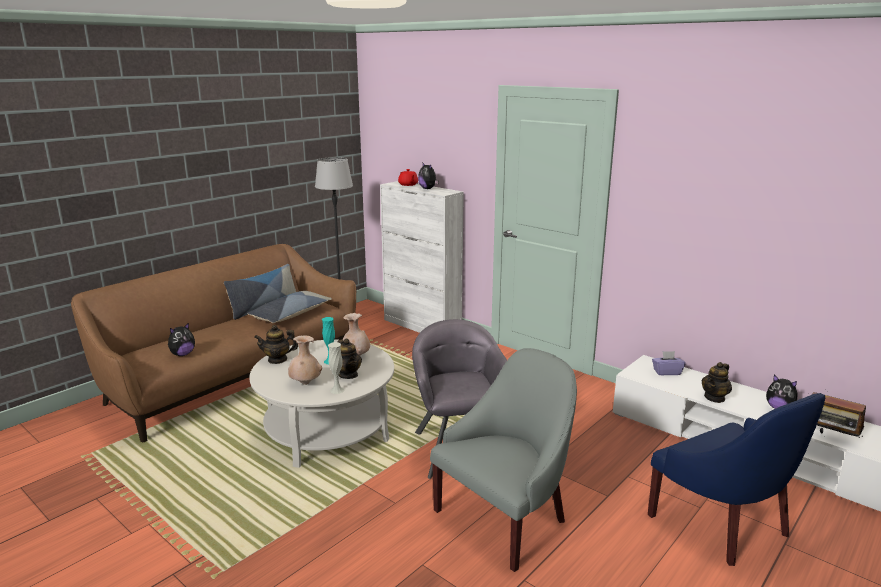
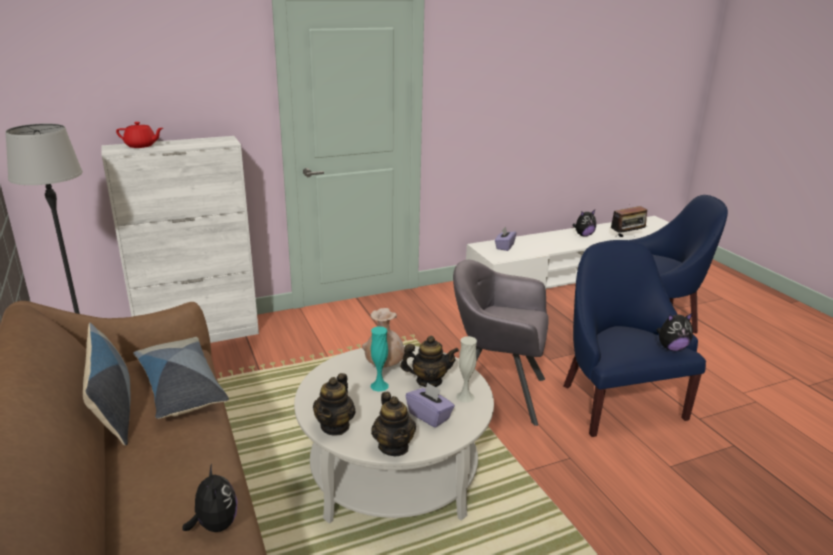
camera: 65 degrees left, 5 degrees up
(305, 383) = (429, 416): beige vase -> purple tissue box
(428, 189) = (187, 143): plush toy -> plush toy (671, 348)
(505, 518) = (617, 402): grey armchair -> blue armchair
(714, 397) = (556, 246): teapot -> teapot (394, 446)

